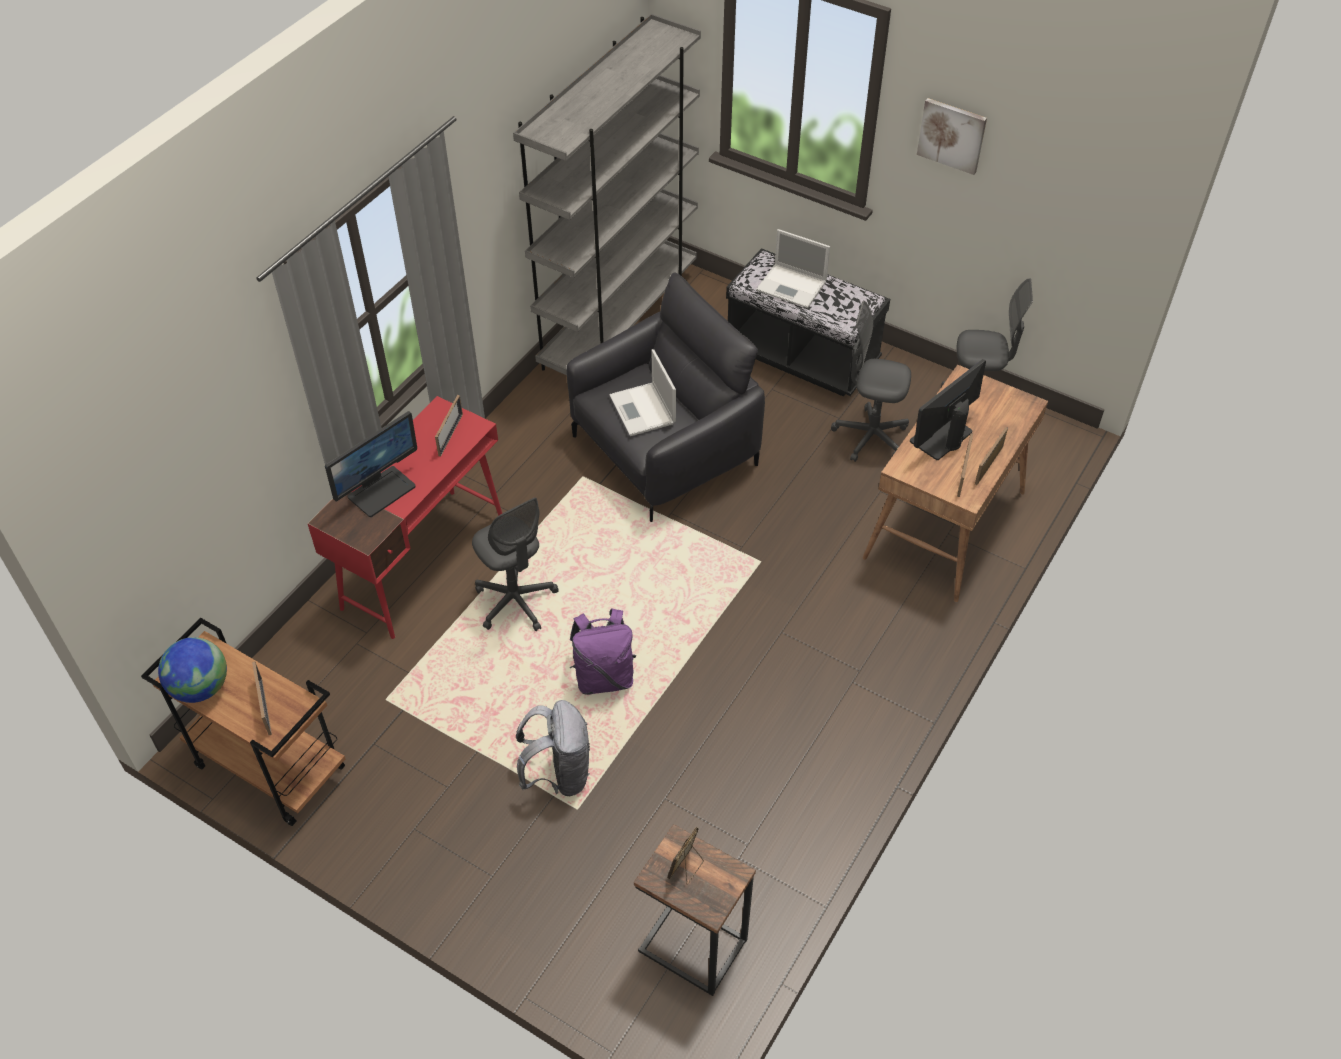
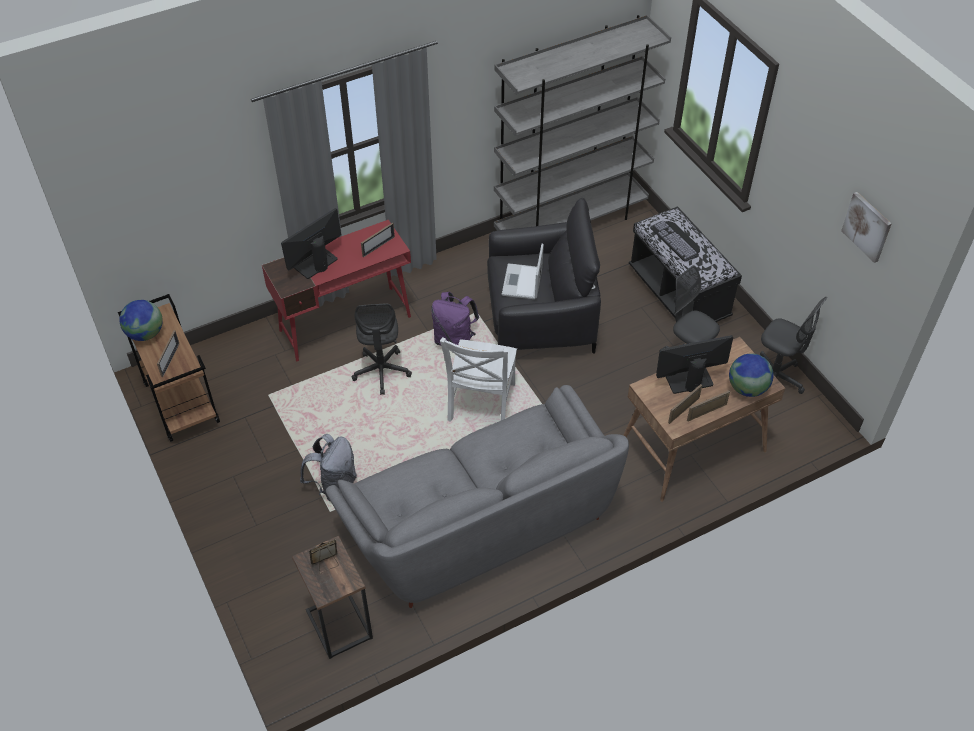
camera: 30 degrees right, 0 degrees up
(381, 490) = (315, 263): monitor -> monitor turned 150 degrees clockwise
(604, 677) = (401, 441): purple backpack -> purple backpack (454, 340)
(669, 586) = (481, 405): none -> white chair
(768, 727) = (479, 520): none -> grey sofa
(792, 286) = (677, 240): laptop -> keyboard
(952, 135) = (800, 170): picture -> picture (867, 226)
(1010, 419) = (747, 388): none -> globe

